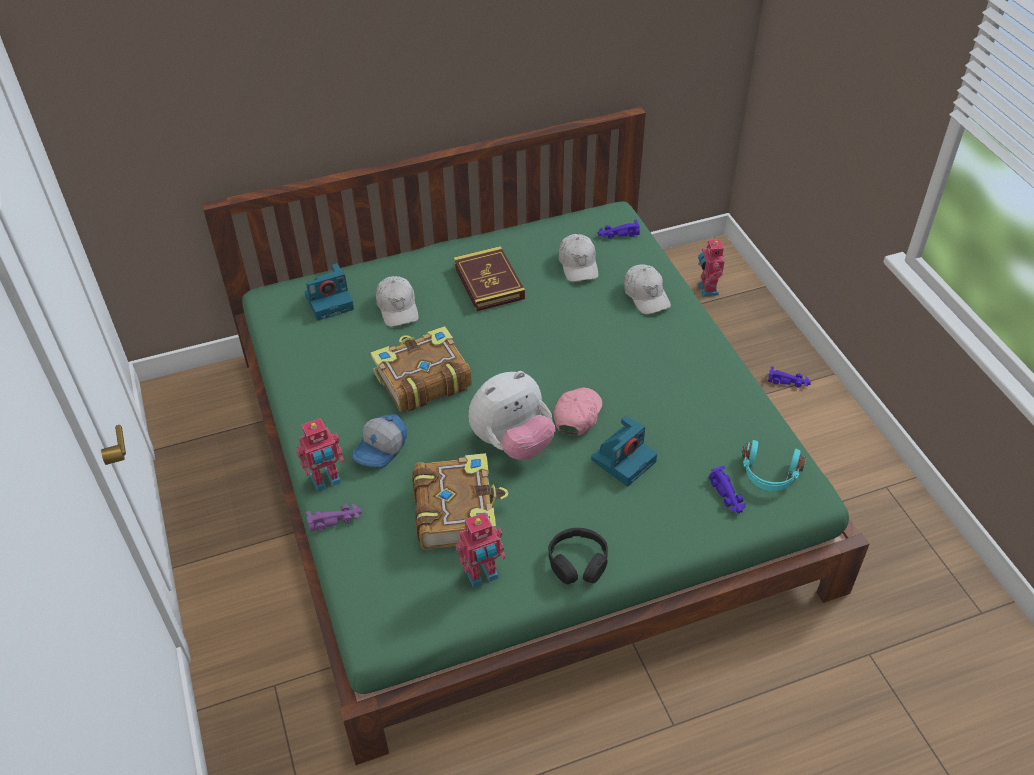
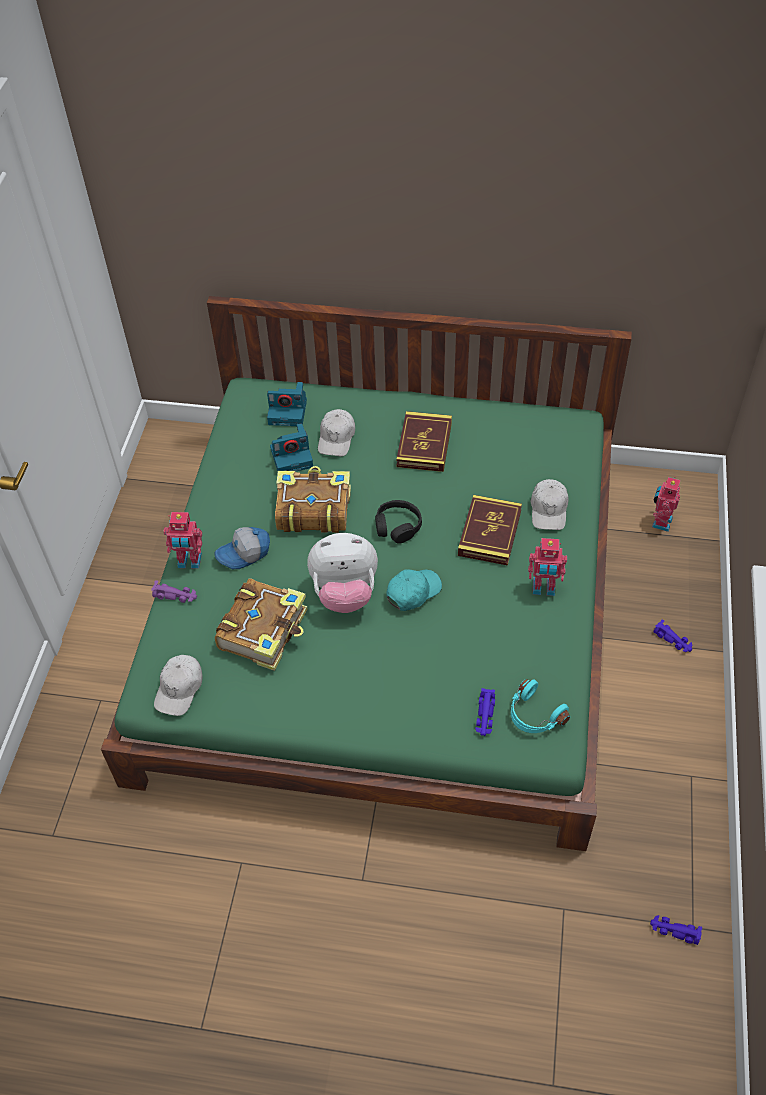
camera: 30 degrees right, 5 degrees up
(482, 575) = (249, 689): toy robot -> toy robot (543, 588)
(577, 414) = (413, 592): pink cap -> turquoise cap
(578, 264) = (511, 457): white cap -> white cap (180, 689)
(578, 562) = (326, 714): black headphones -> black headphones (397, 526)
(608, 335) = (489, 533): none -> book
(617, 234) = (566, 442): purple toy car -> purple toy car (674, 930)
(624, 459) = (423, 647): camera -> camera (292, 457)

